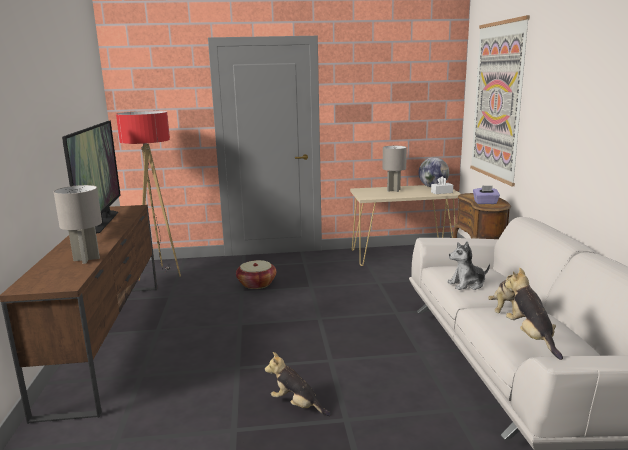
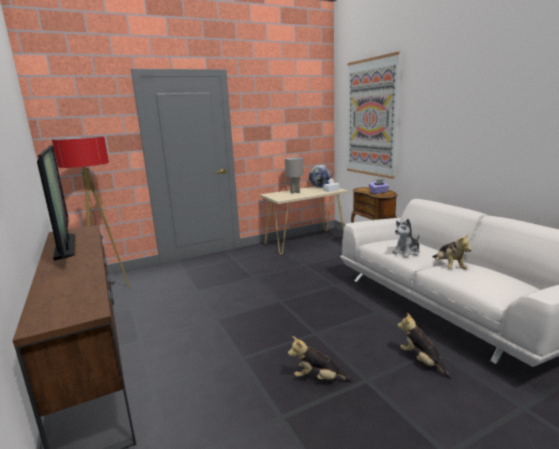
camera: 20 degrees left, 0 degrees up
(87, 259) = (87, 282): grey table lamp -> none
(256, 284) = (206, 282): basket -> none
(531, 337) = (507, 281): plush toy -> plush toy (422, 361)

